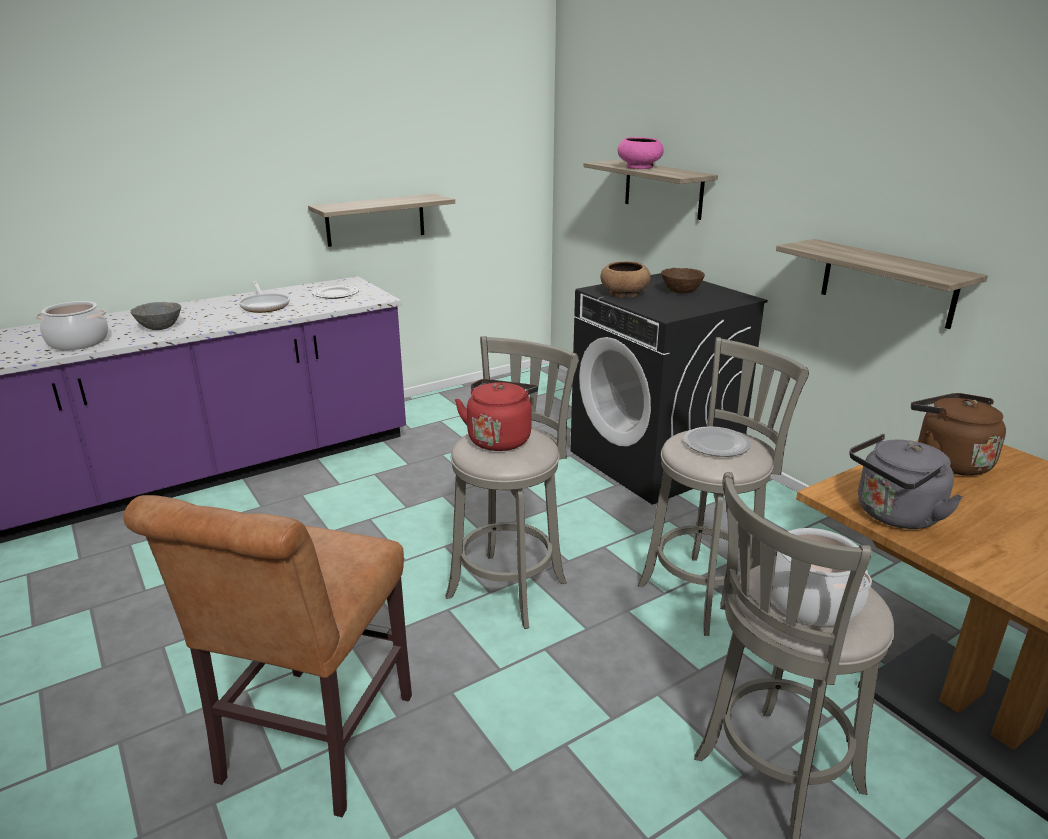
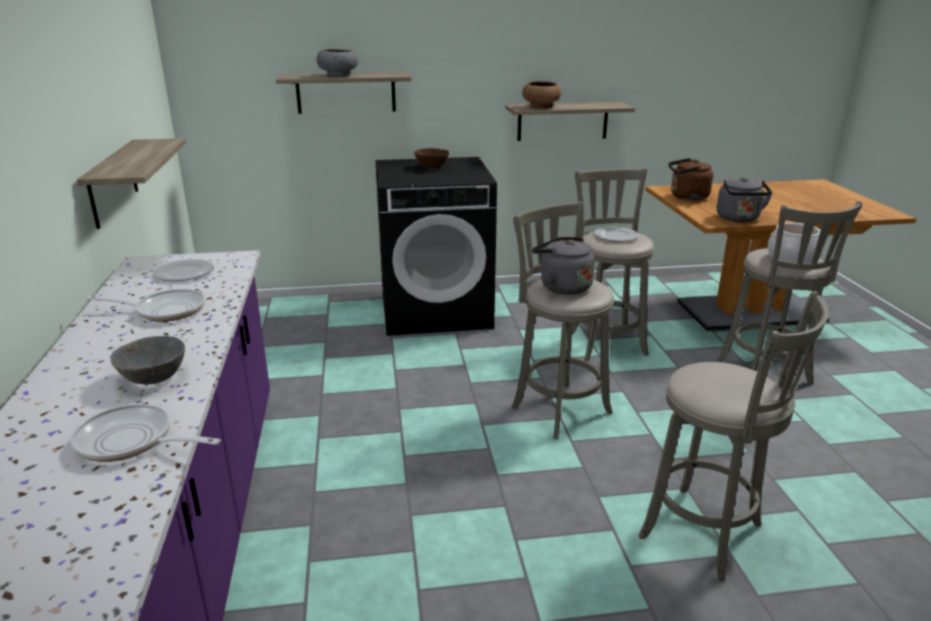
camera: 65 degrees left, 0 degrees up
(78, 342) = (131, 442): cooking pot -> frying pan
(312, 745) = (707, 534): brown chair -> grey stool
(500, 439) = (562, 287): red kettle -> grey kettle
(624, 294) = (416, 179): brown bowl -> brown bowl (541, 107)
(640, 167) = (338, 75): pink bowl -> grey bowl

